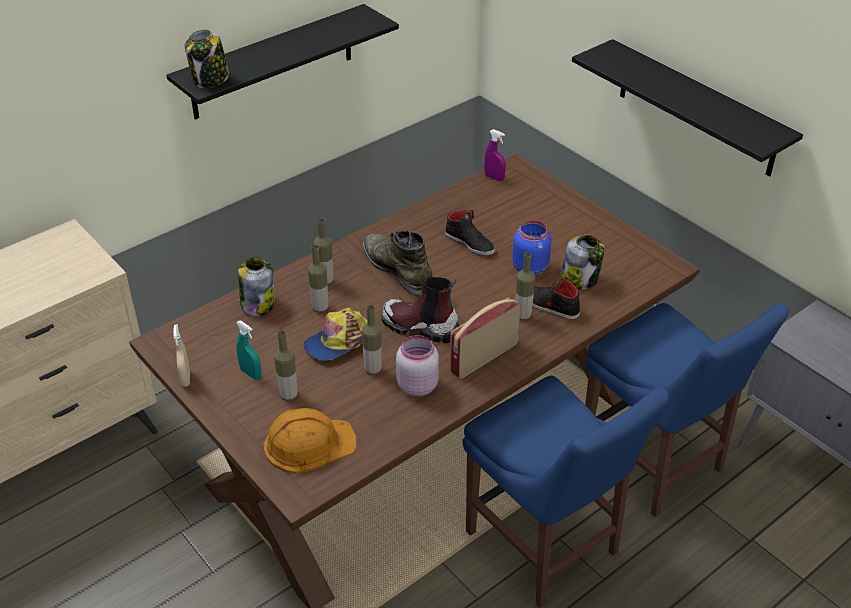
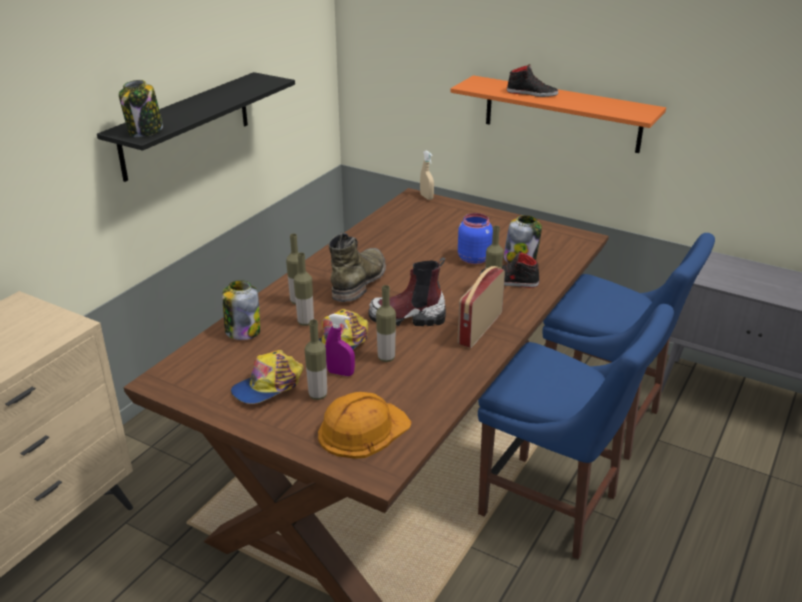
camera: 20 degrees left, 10 degrees down
(185, 378) = (203, 405): beige spray bottle -> beige spray bottle (426, 197)
(251, 373) = (269, 386): turquoise spray bottle -> cap
(398, 269) = (360, 281): green boot -> green boot turned 75 degrees clockwise
(416, 385) = (434, 361): pink jar -> none
(470, 243) = (411, 251): black shoe -> black shoe (532, 93)
(494, 178) = (400, 206): purple spray bottle -> purple spray bottle (340, 373)
(696, 108) = (562, 114): black shelf -> orange shelf

